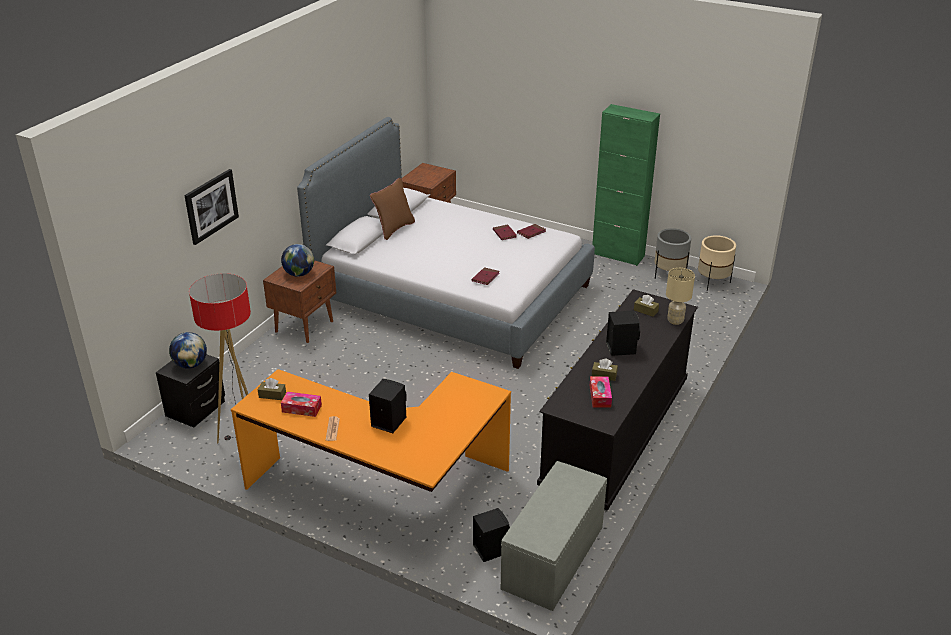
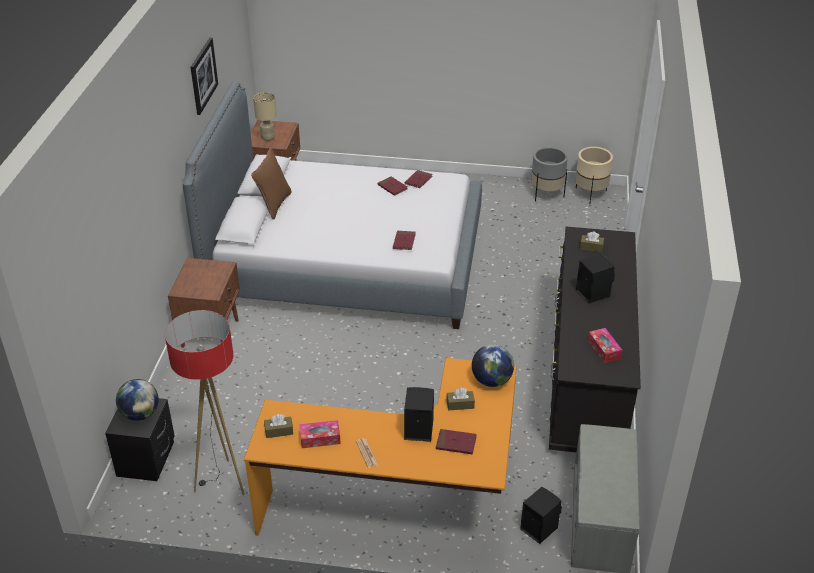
camera: 20 degrees left, 5 degrees up
(211, 206) = (122, 231): picture -> picture (203, 75)
(299, 274) = (204, 279): globe -> globe (491, 380)
(414, 440) = (456, 443): none -> red book
(604, 375) = (594, 326): brown tissue box -> brown tissue box (460, 404)
(618, 255) = (486, 182): green cabinet -> none
(675, 321) = (624, 252): beige table lamp -> beige table lamp (268, 138)

